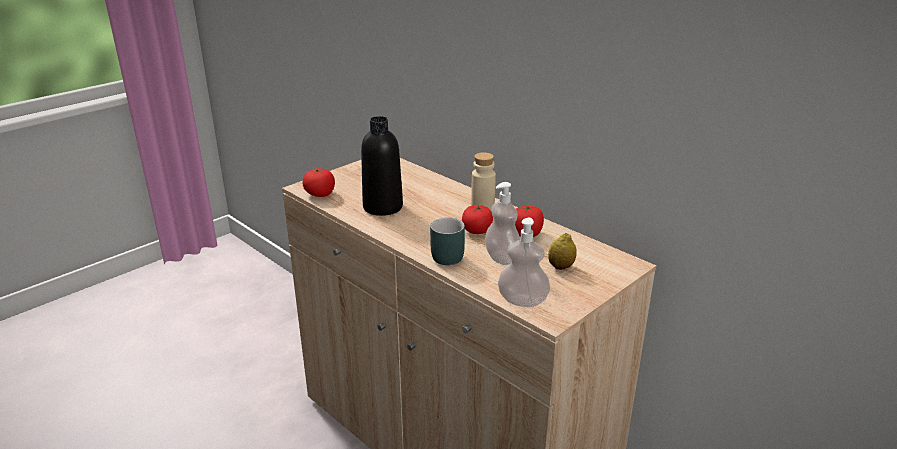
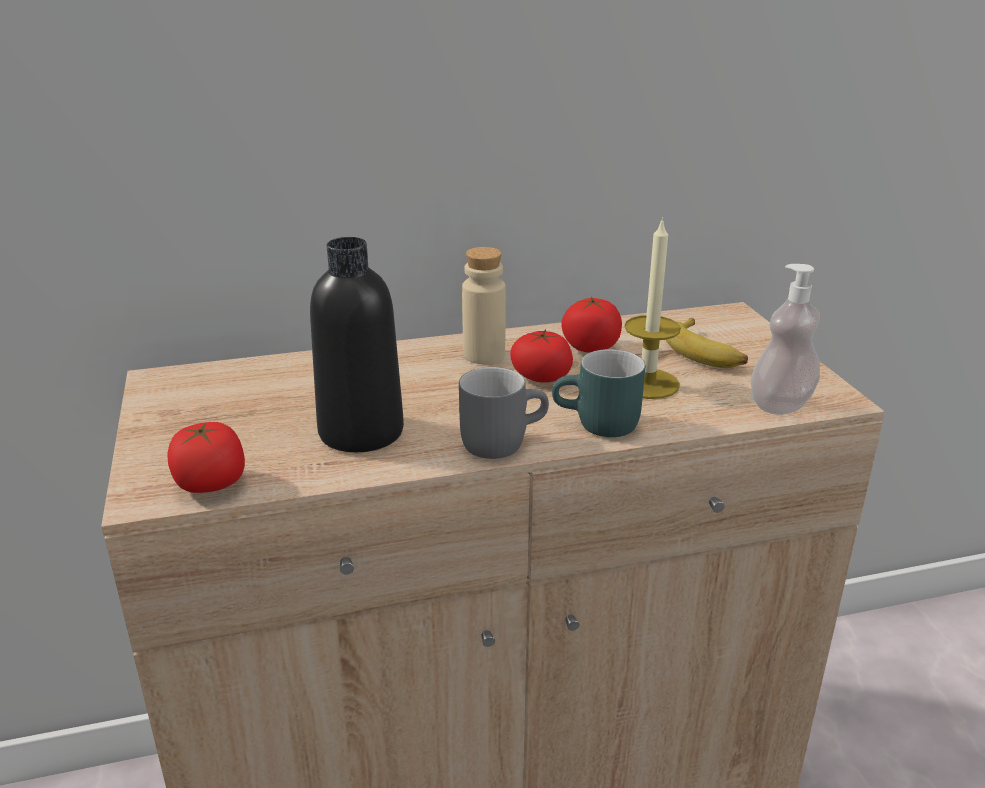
camera: 60 degrees left, 0 degrees up
(406, 237) = (500, 440): none -> grey mug
(502, 258) = (647, 383): soap dispenser -> candle
(561, 267) = (705, 353): lemon -> banana

